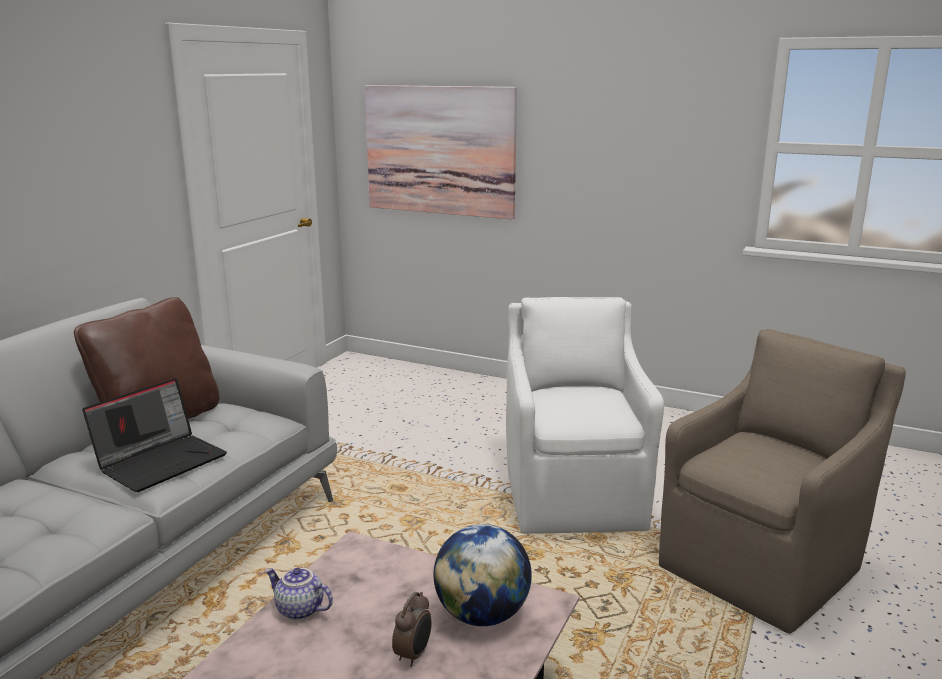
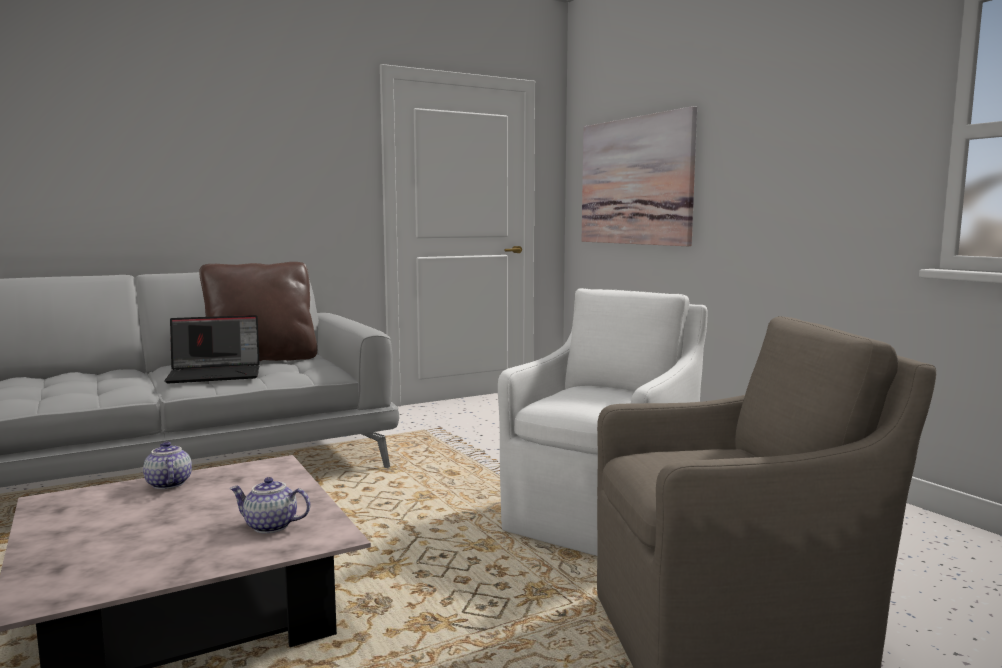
camera: 35 degrees right, 10 degrees down
(414, 654) = (174, 531): alarm clock -> none
(482, 615) = (269, 526): globe -> teapot

